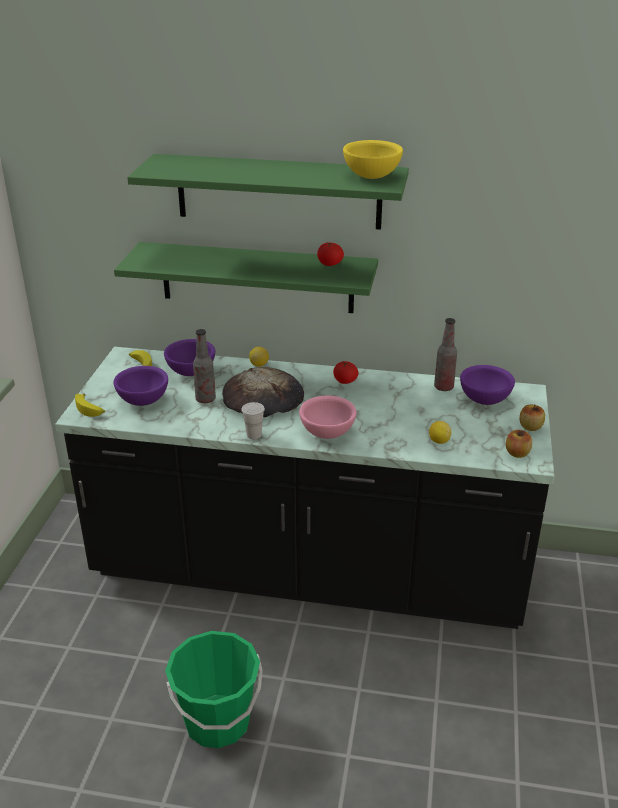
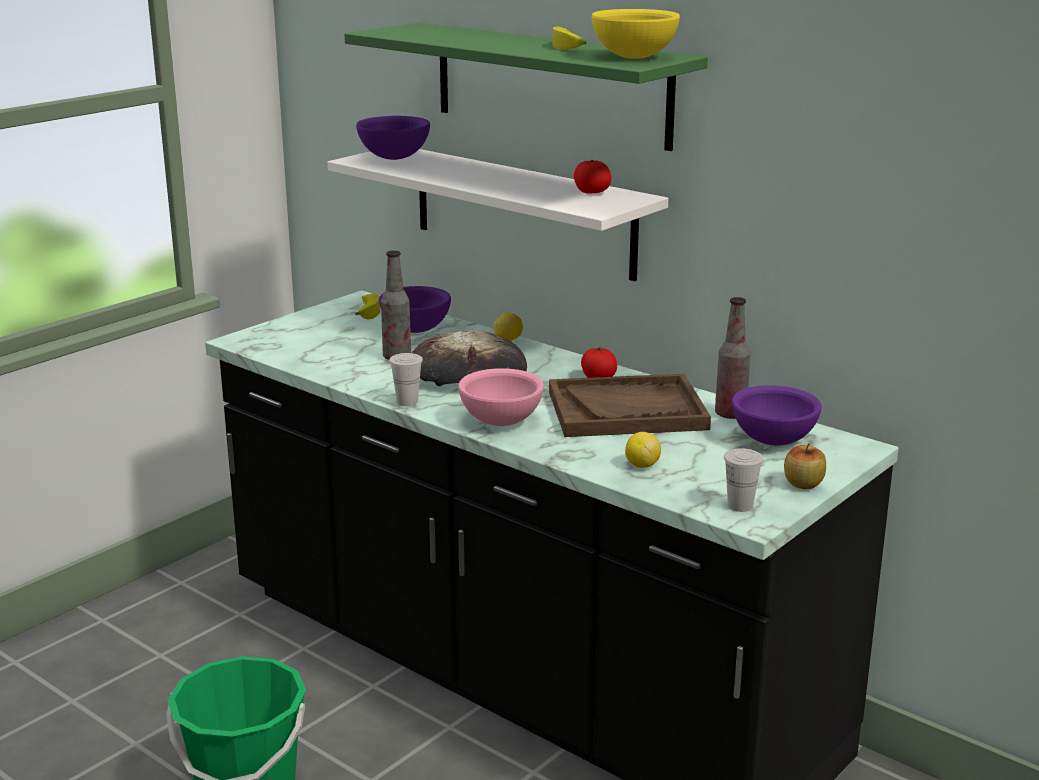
camera: 30 degrees right, 10 degrees down
(90, 409) = (257, 338): banana -> banana (570, 47)
(142, 401) = (324, 343): purple bowl -> purple bowl (393, 157)
(257, 277) = (523, 211): green shelf -> white shelf
(387, 401) = (627, 410): none -> brown tray
(517, 453) = (740, 506): apple -> white cup

